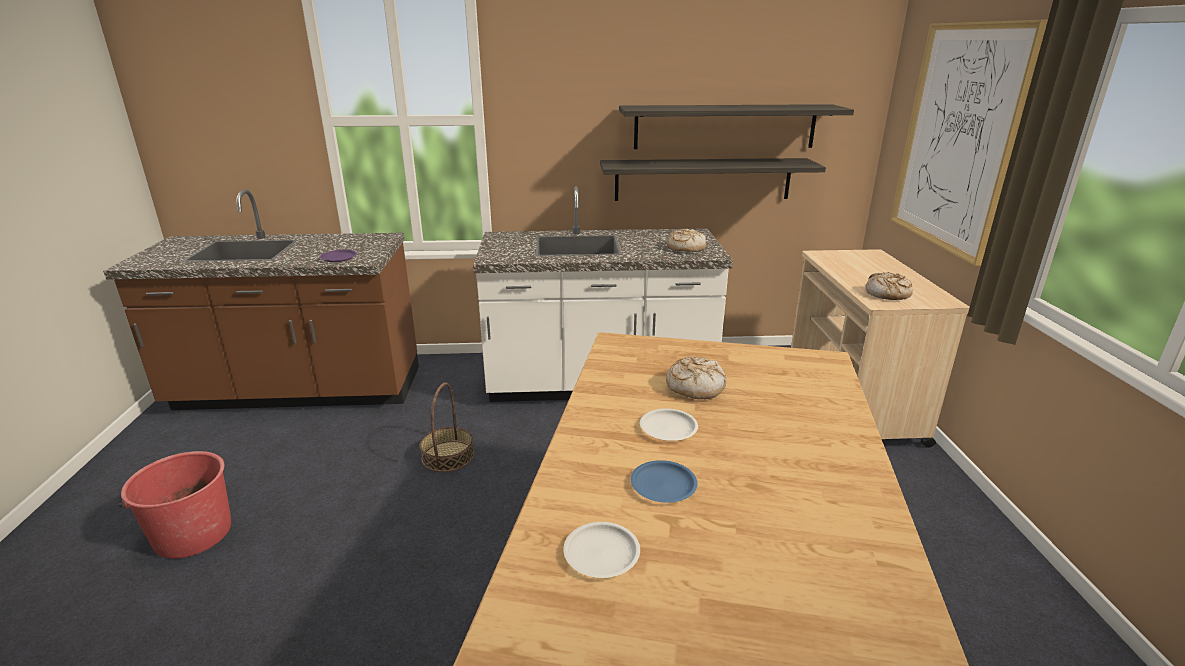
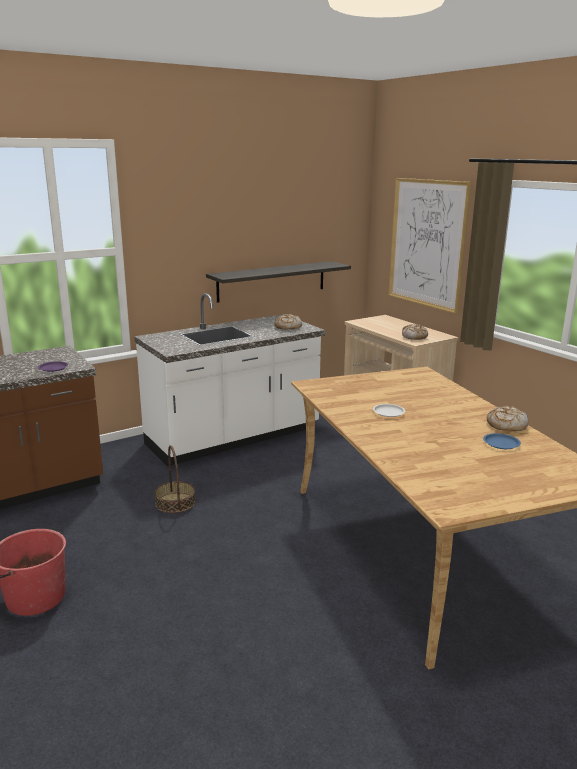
camera: 30 degrees left, 5 degrees down
(602, 553) = (422, 458): white plate -> none
(662, 485) = (415, 432): blue plate -> blue plate (501, 444)
(694, 386) = (377, 394): bread -> bread (506, 425)
(725, 126) = (282, 244): shelf -> none

